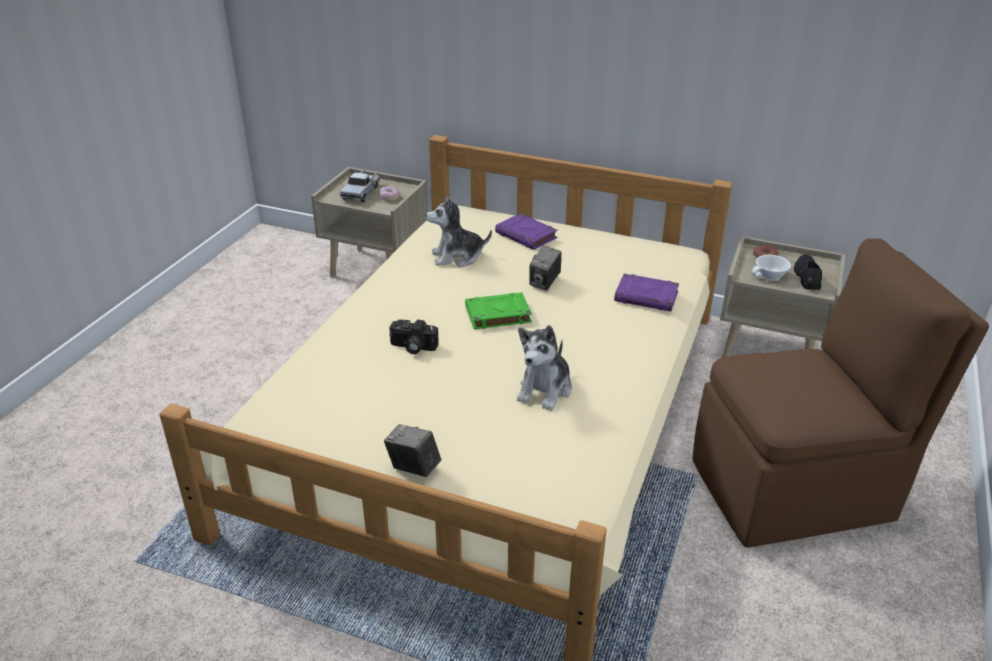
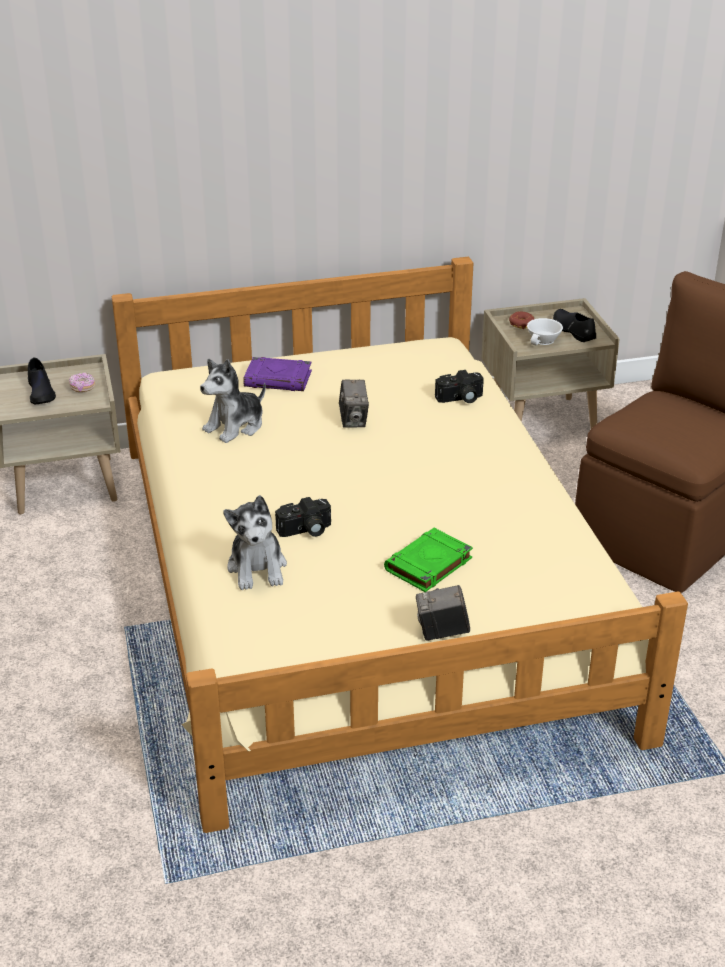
camera: 35 degrees left, 0 degrees up
(361, 192) = (41, 392): toy truck -> black shoe
(497, 315) = (347, 468): green book -> green book (428, 565)
(545, 389) = (471, 517): plush toy -> plush toy (257, 568)
(647, 297) = (460, 399): purple book -> camera

